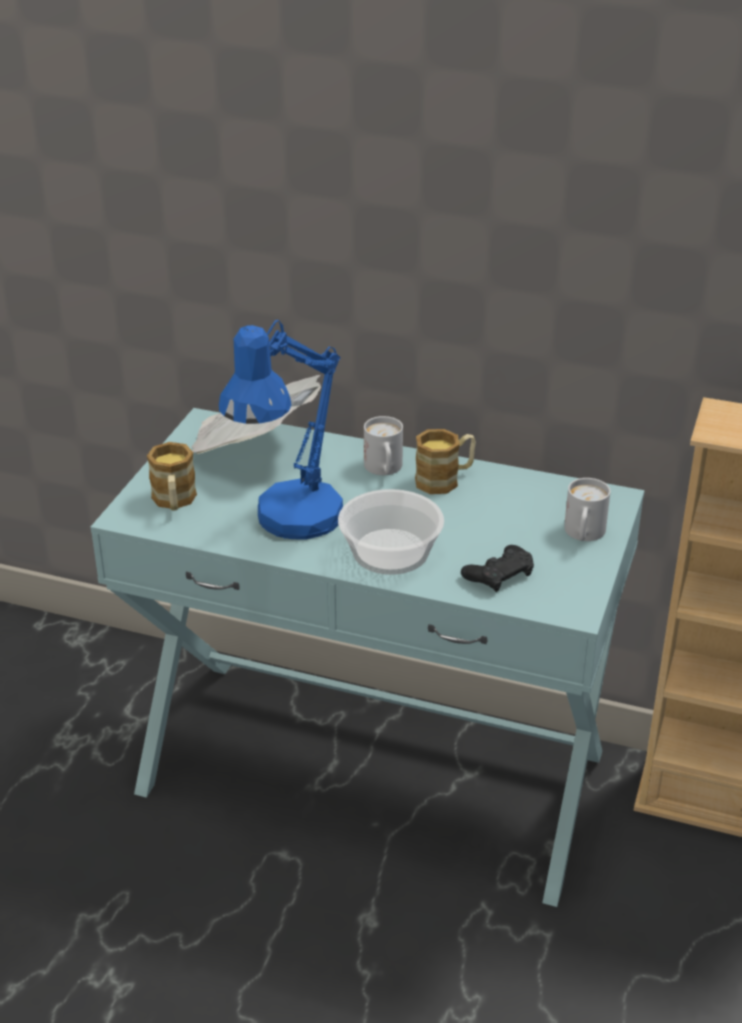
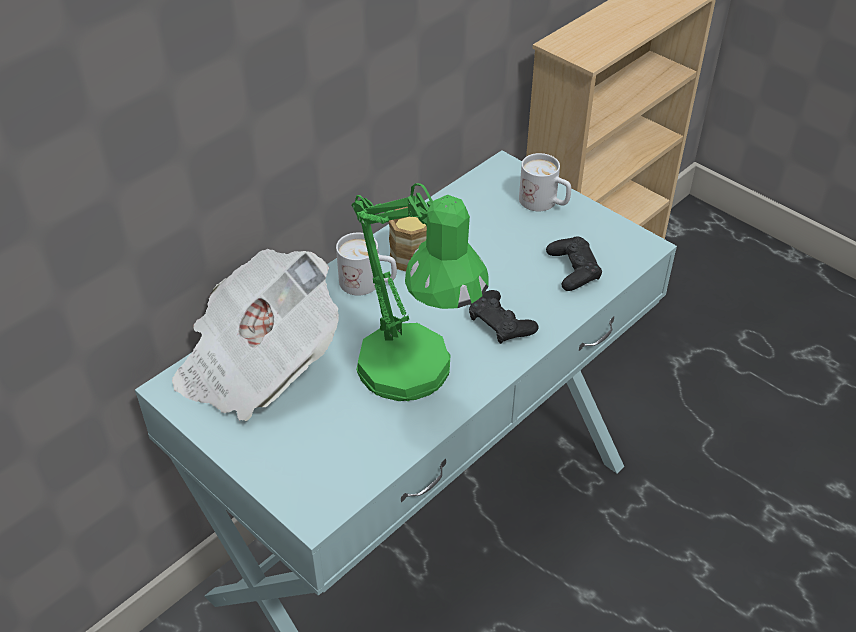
camera: 65 degrees left, 10 degrees up
(174, 502) = (314, 459): mug -> none
(289, 524) = (415, 379): blue table lamp -> green table lamp
(390, 550) = (500, 323): bowl -> black game controller

